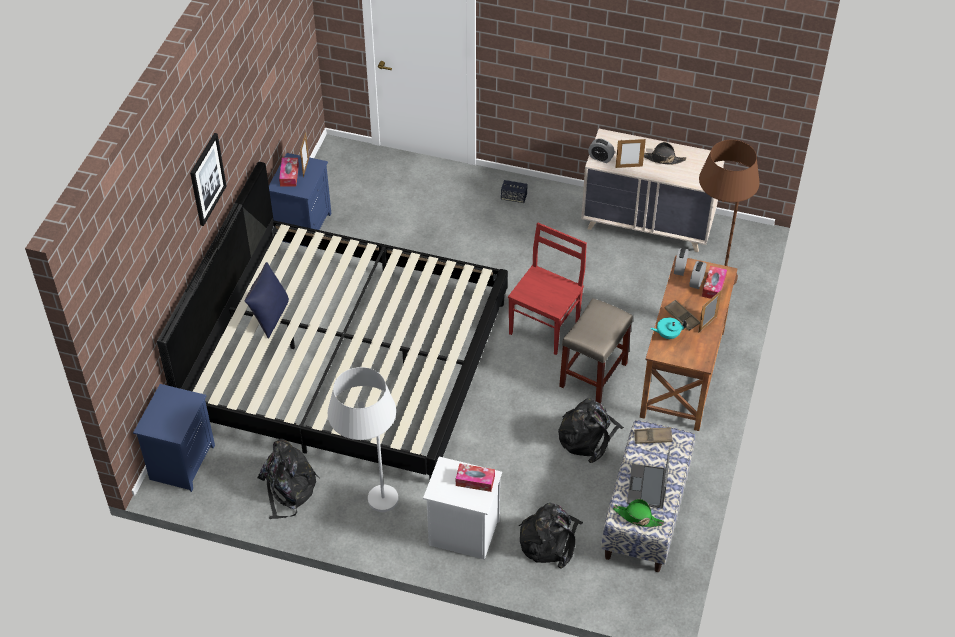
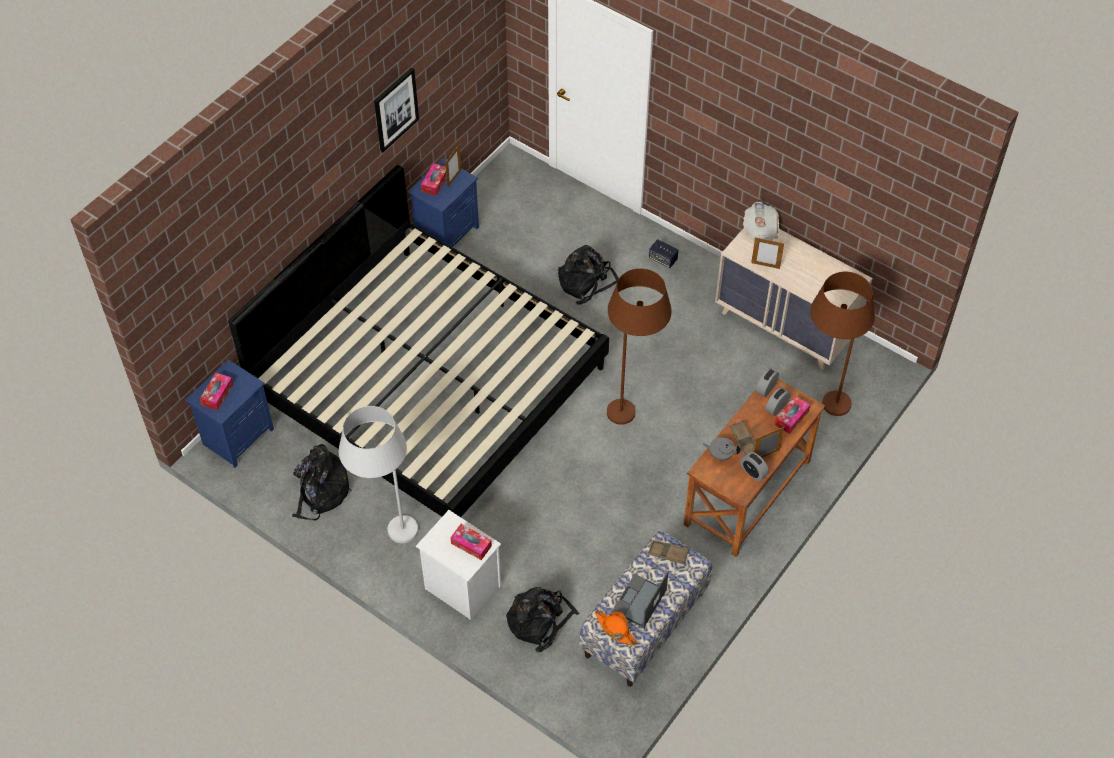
camera: 20 degrees right, 5 degrees up
(164, 418) = (217, 394): none -> tissue box
(207, 179) = (322, 176): picture -> picture (395, 109)
(270, 317) = (364, 320): blue pillow -> none
(545, 327) = (633, 404): red chair -> brown floor lamp
(588, 437) = (623, 529): black backpack -> black backpack (586, 283)
(593, 374) = (658, 466): beige stool -> none
(600, 158) = (741, 248): alarm clock -> alarm clock (753, 472)
(610, 140) = (760, 231): none -> newspaper
(637, 517) = (615, 629): green hat -> orange hat
(663, 159) = (804, 266): black hat -> none
(667, 335) = (720, 454): turquoise teapot -> grey teapot

